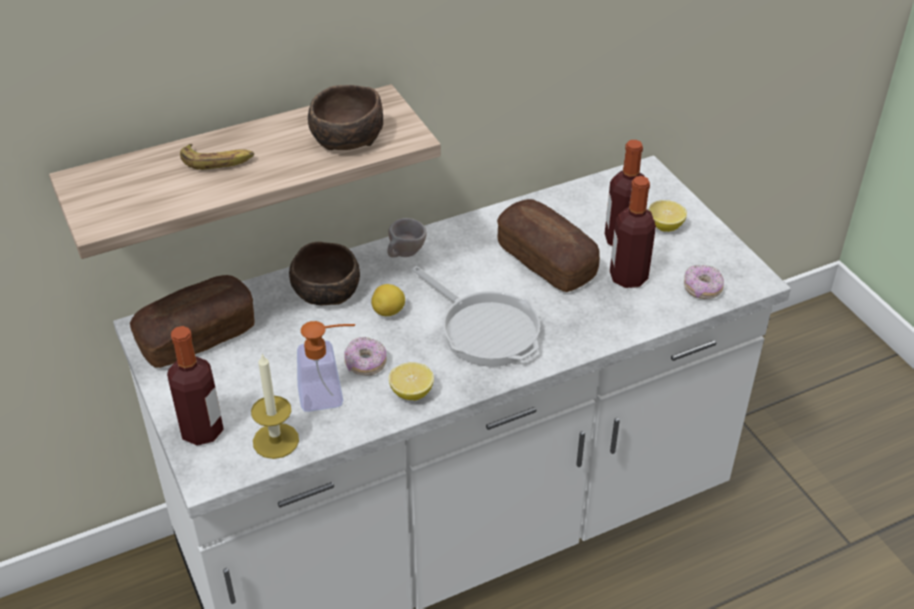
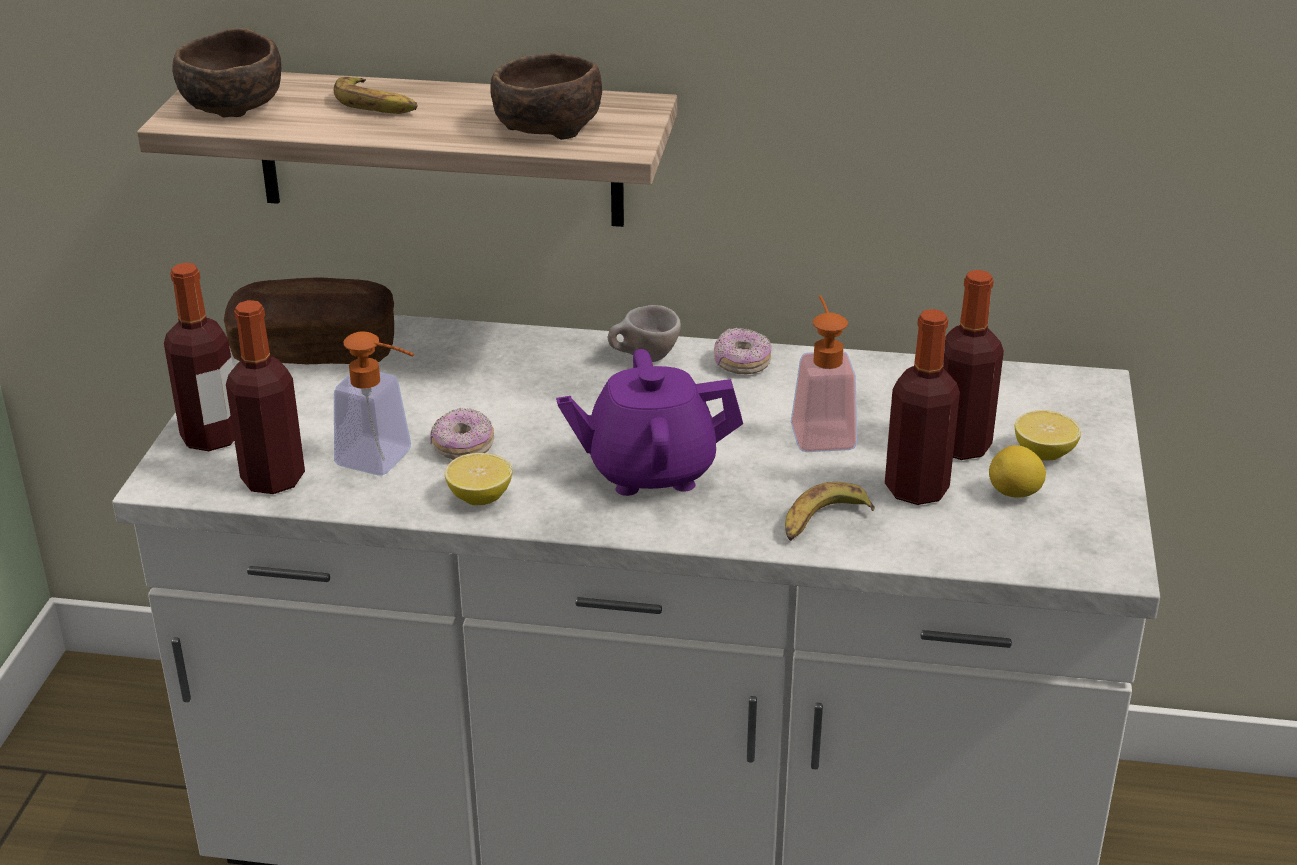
camera: 35 degrees right, 10 degrees down
(276, 440) = (273, 479): candle -> bottle
(327, 292) = (507, 361): brown bowl -> brown bowl (232, 105)
(389, 312) = (554, 408): lemon -> lemon (1014, 494)
(485, 329) = (650, 470): frying pan -> purple teapot
(546, 261) = (820, 430): bread -> soap dispenser
(604, 319) = (823, 521): none -> banana
(702, 289) = (1011, 543): donut -> donut (741, 363)

